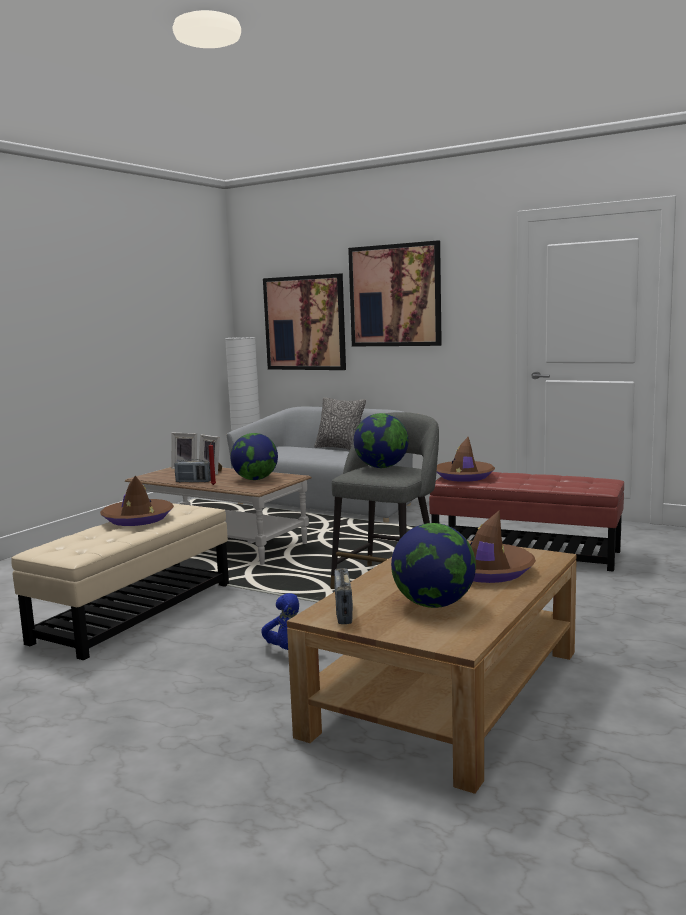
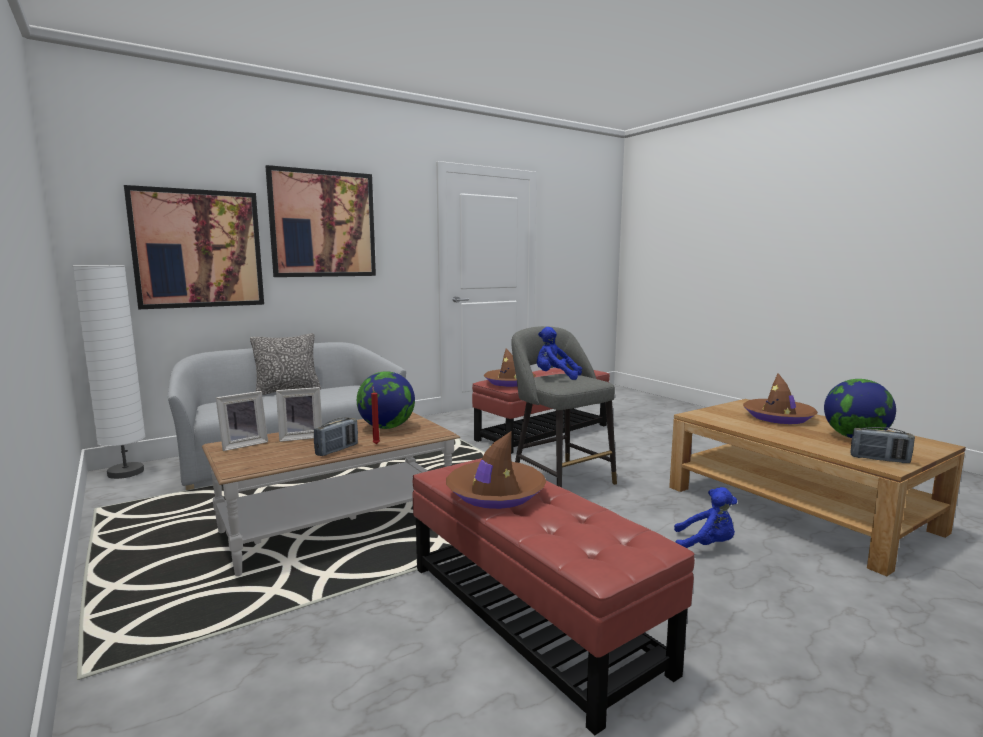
camera: 65 degrees left, 0 degrees up
(134, 612) = (529, 615): beige ottoman -> red ottoman
(381, 467) = (555, 377): globe -> blue plush toy

